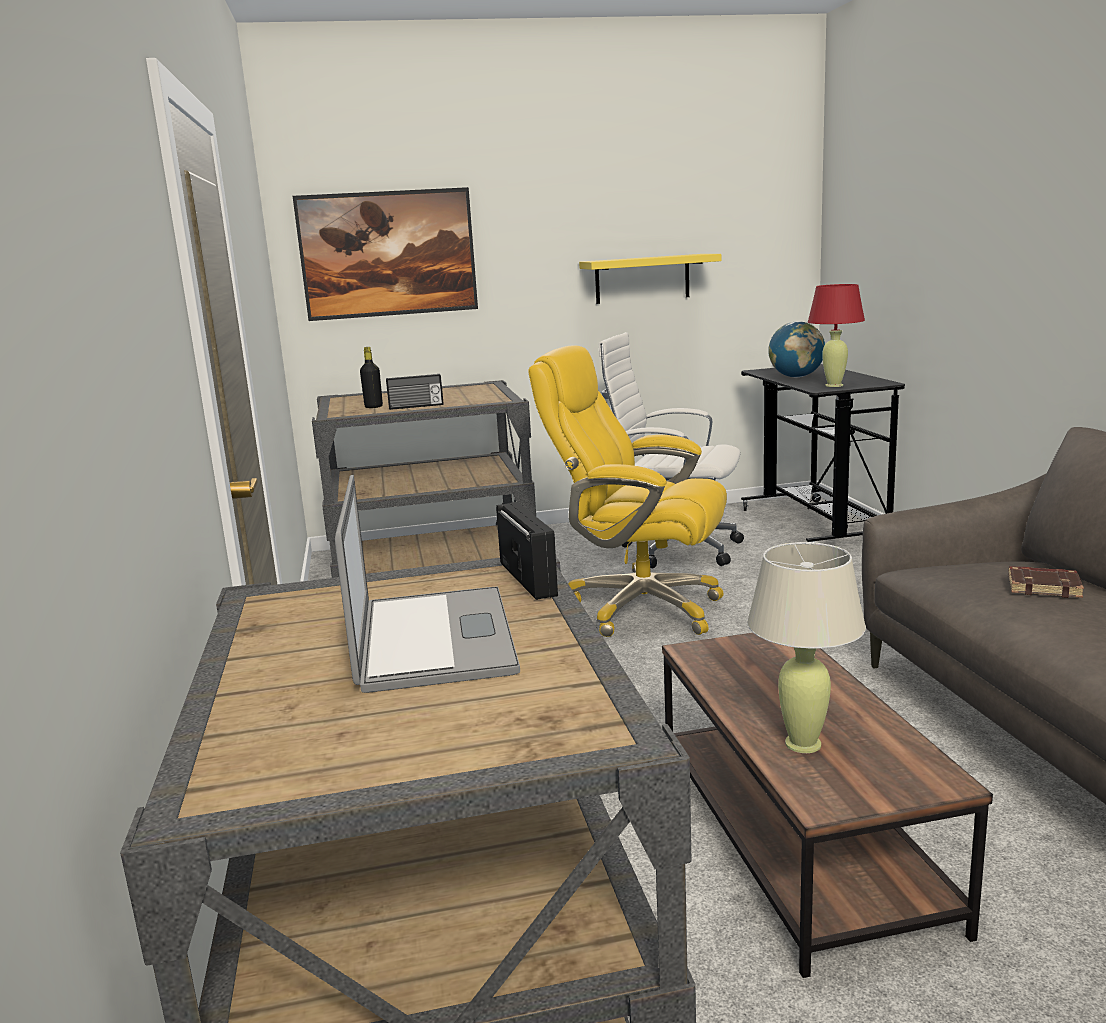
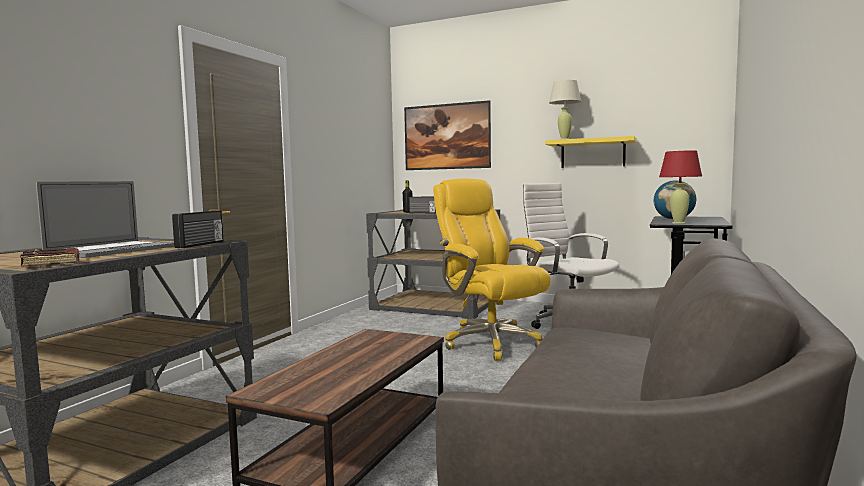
camera: 35 degrees right, 10 degrees down
(803, 744) = (311, 372): beige table lamp -> beige table lamp (564, 139)
(1044, 587) = (605, 345): brown book -> brown book (53, 262)

